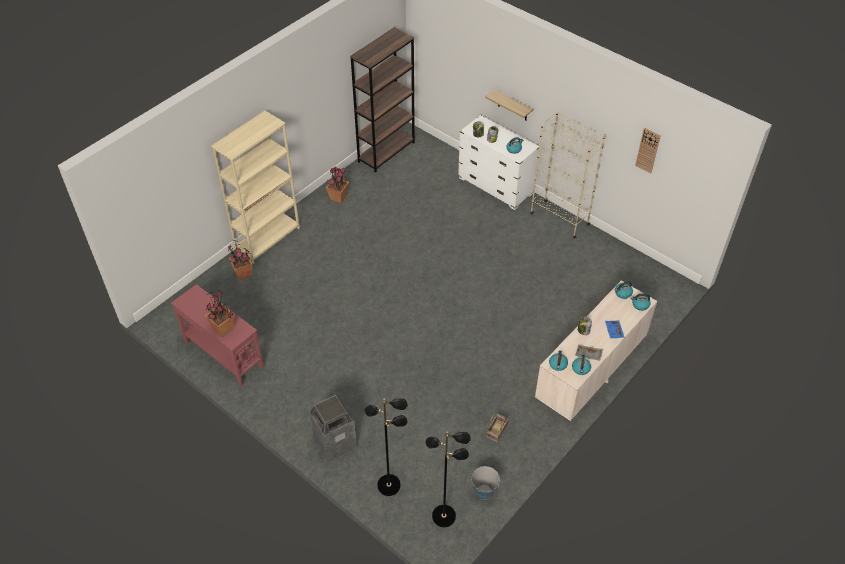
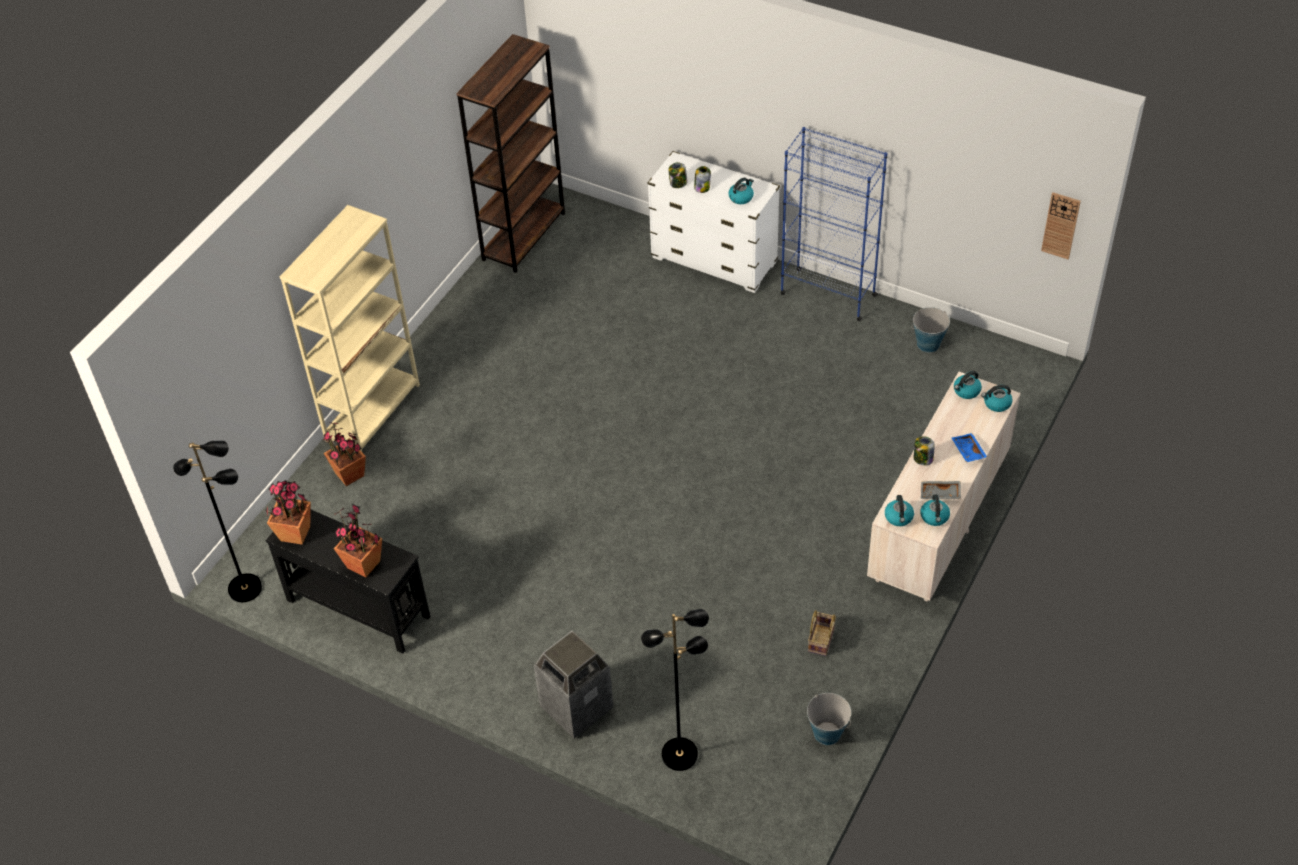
camera: 10 degrees left, 0 degrees up
(223, 354) = (358, 608): red console table -> black console table
(338, 197) = (468, 324): potted plant -> potted plant (295, 533)
(444, 515) = (776, 781): black floor lamp -> black floor lamp (245, 587)
(513, 106) = (726, 129): shelf -> none
(559, 218) = (828, 294): beige bookcase -> blue bookcase
(613, 260) = (928, 344): none -> bucket
(648, 150) = (959, 165): wall clock -> wall clock (1060, 225)

